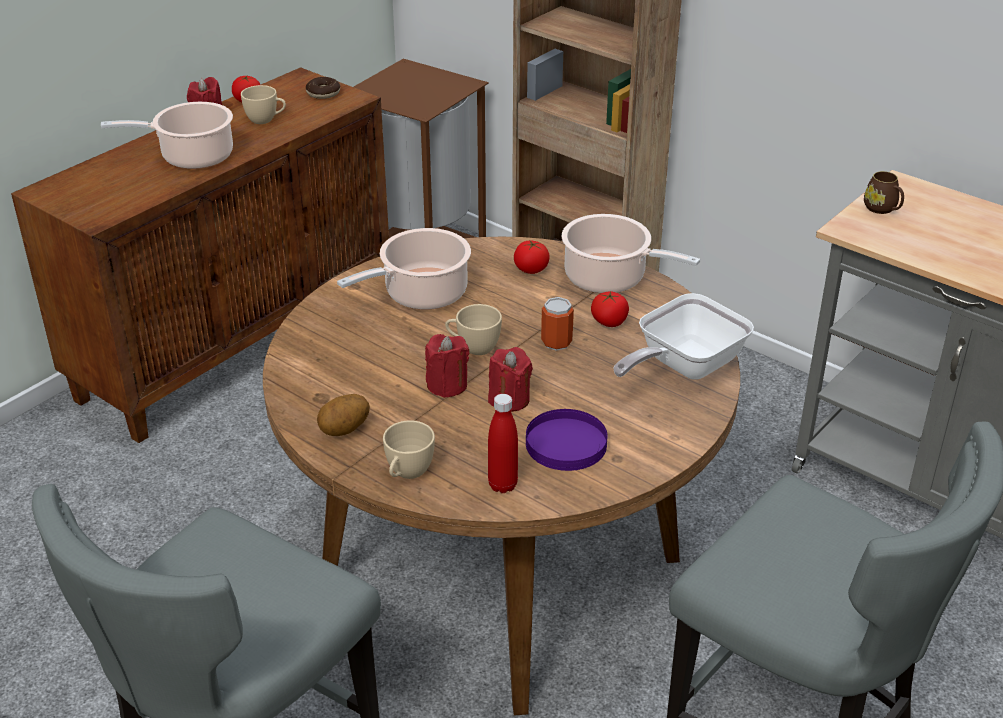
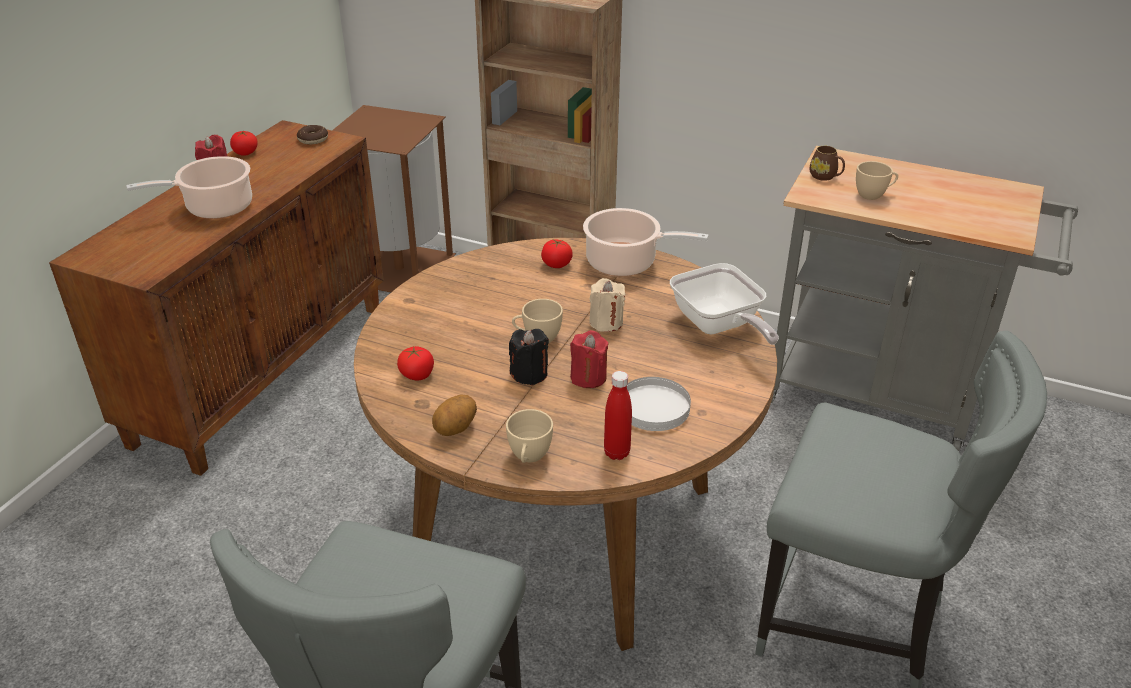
camera: 15 degrees left, 0 degrees up
(266, 120) = (270, 168): beige cup -> beige cup (874, 195)
(421, 294) = (472, 299): cooking pot -> none
(447, 385) = (529, 374): red candle -> black candle
(556, 342) = (606, 322): can -> beige candle
(565, 443) = (653, 407): purple plate -> white plate
(609, 321) = (641, 298): tomato -> tomato (417, 375)
(683, 367) = (719, 326): frying pan -> frying pan turned 60 degrees counterclockwise

